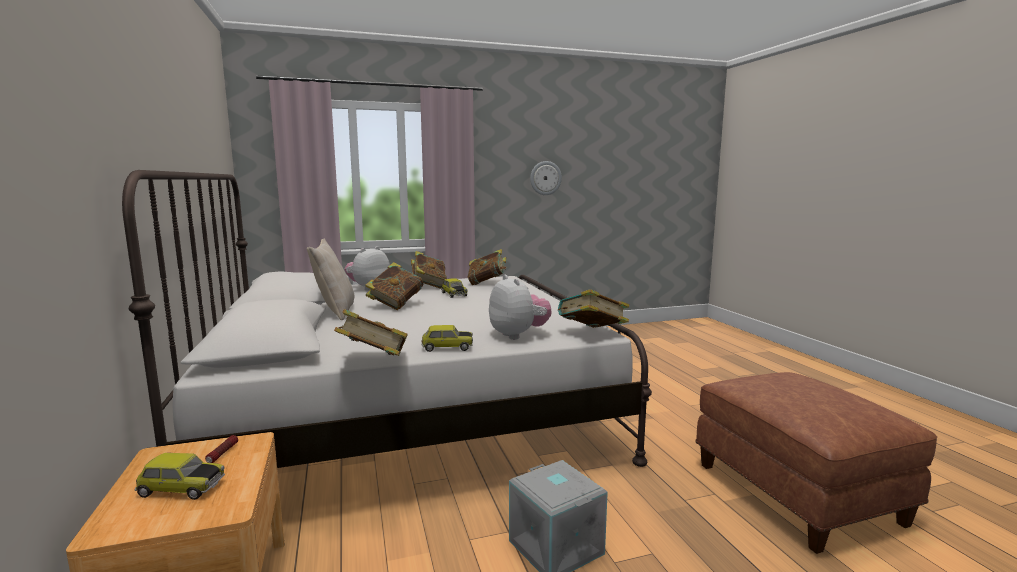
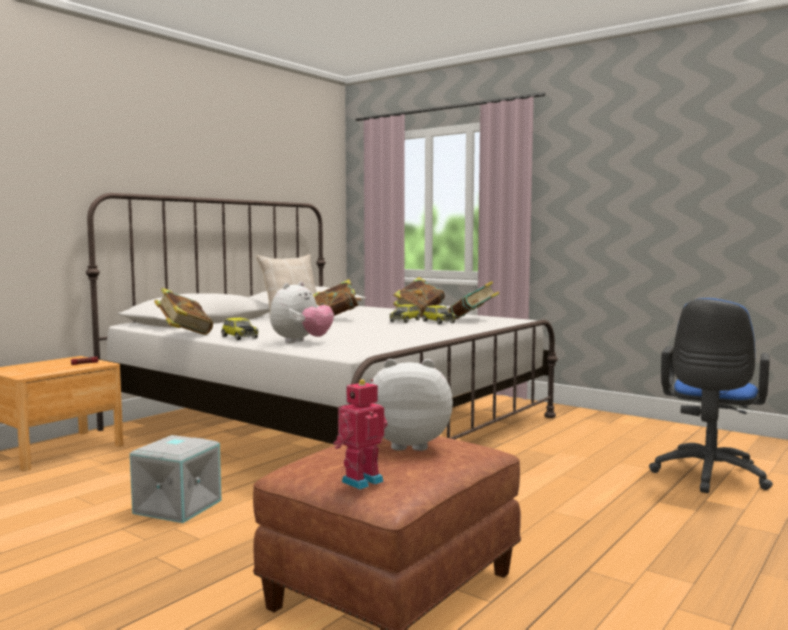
camera: 55 degrees right, 5 degrees down
(180, 488) = (42, 367): toy car -> toy car (438, 322)
(368, 288) = (376, 310): plush toy -> plush toy (409, 444)
(545, 178) = (636, 198): wall clock -> none
(591, 333) = (344, 351): book -> none
(668, 356) = (708, 477): none -> blue office chair
(883, 419) = (360, 481): none -> toy robot

